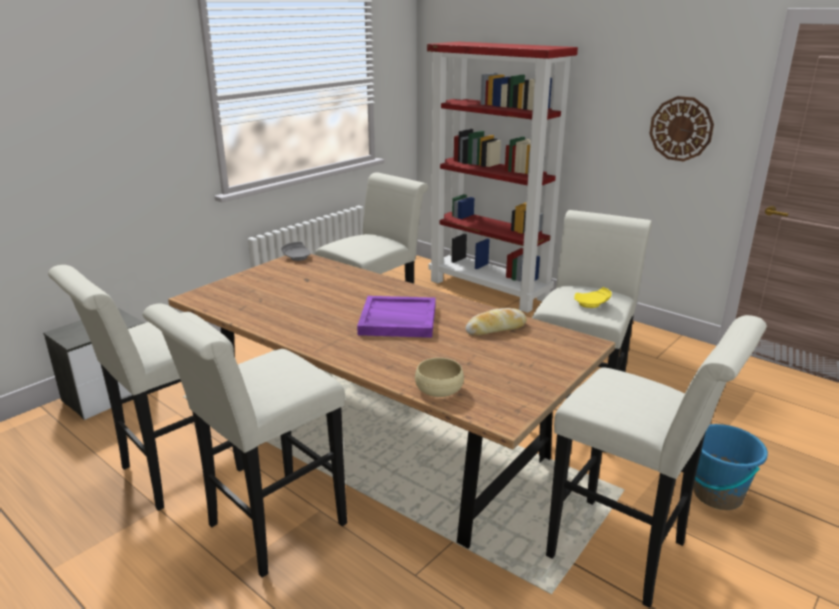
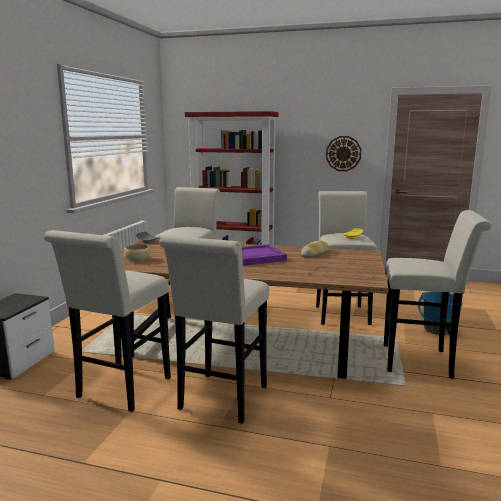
camera: 25 degrees left, 10 degrees down
(439, 389) = (323, 277): beige bowl -> beige bowl (137, 259)

